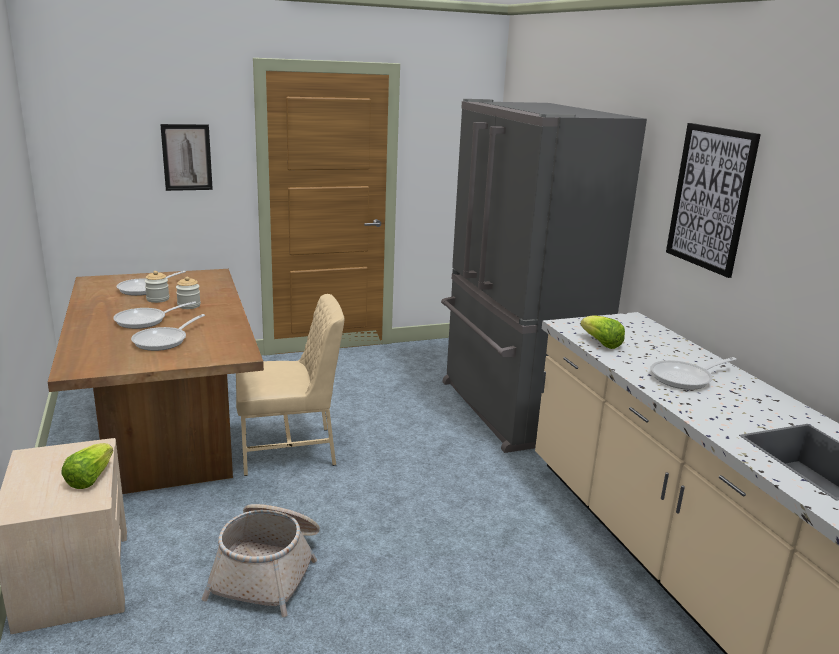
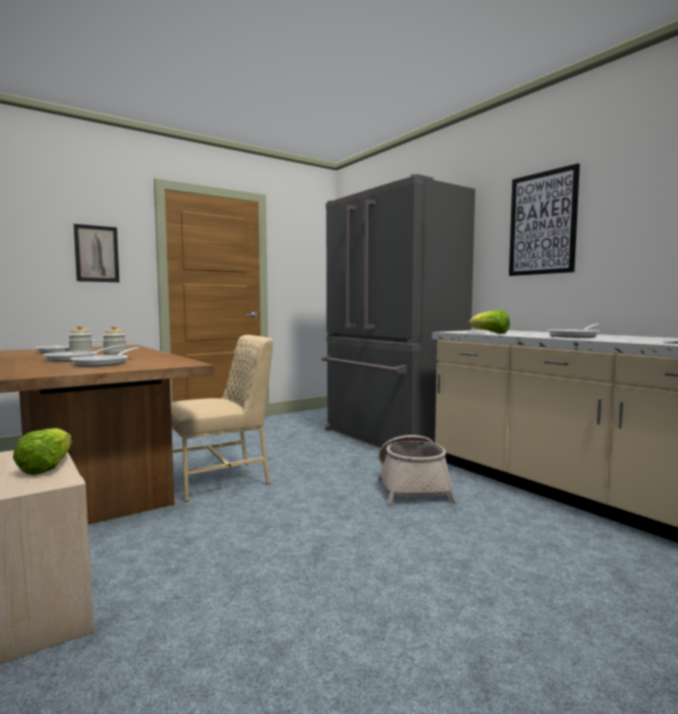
camera: 15 degrees left, 15 degrees down
(268, 570) = (250, 564): basket -> basket (412, 486)

